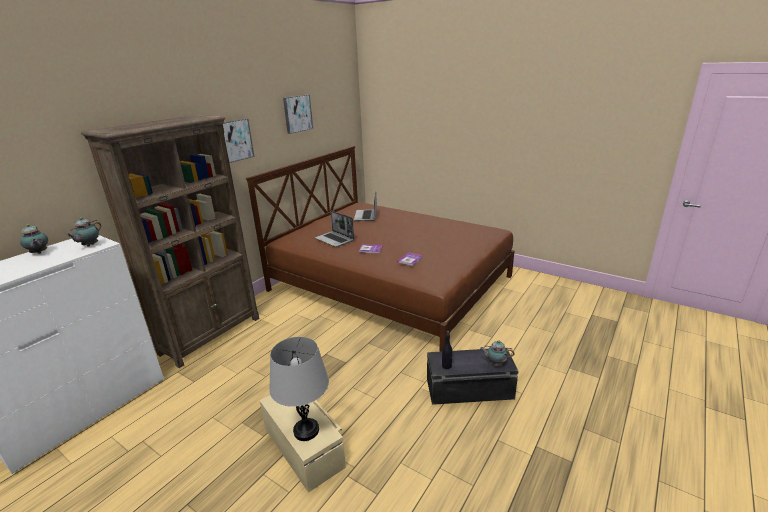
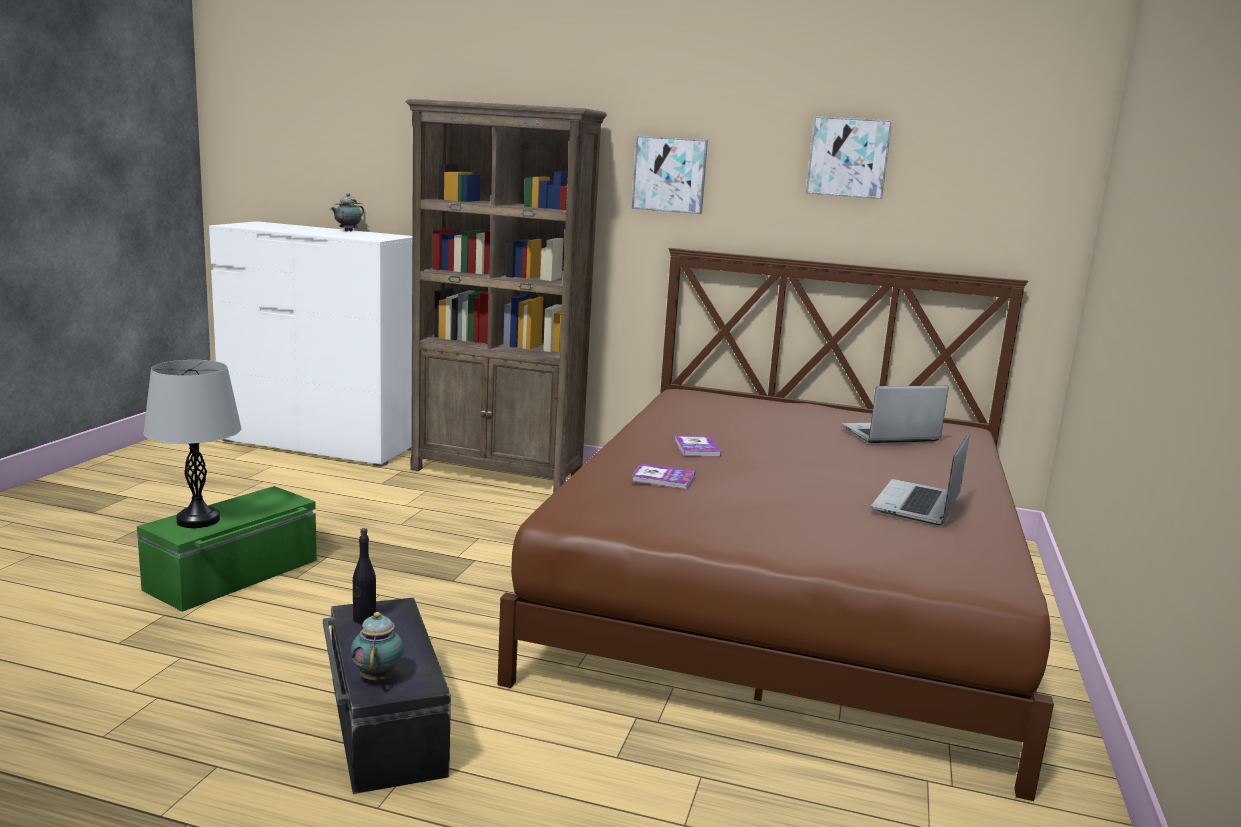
camera: 70 degrees right, 10 degrees down
(89, 246) = (370, 237): teapot -> none
(304, 446) = (234, 575): beige storage box -> green storage box
(335, 240) = (723, 422): laptop -> laptop (917, 505)

